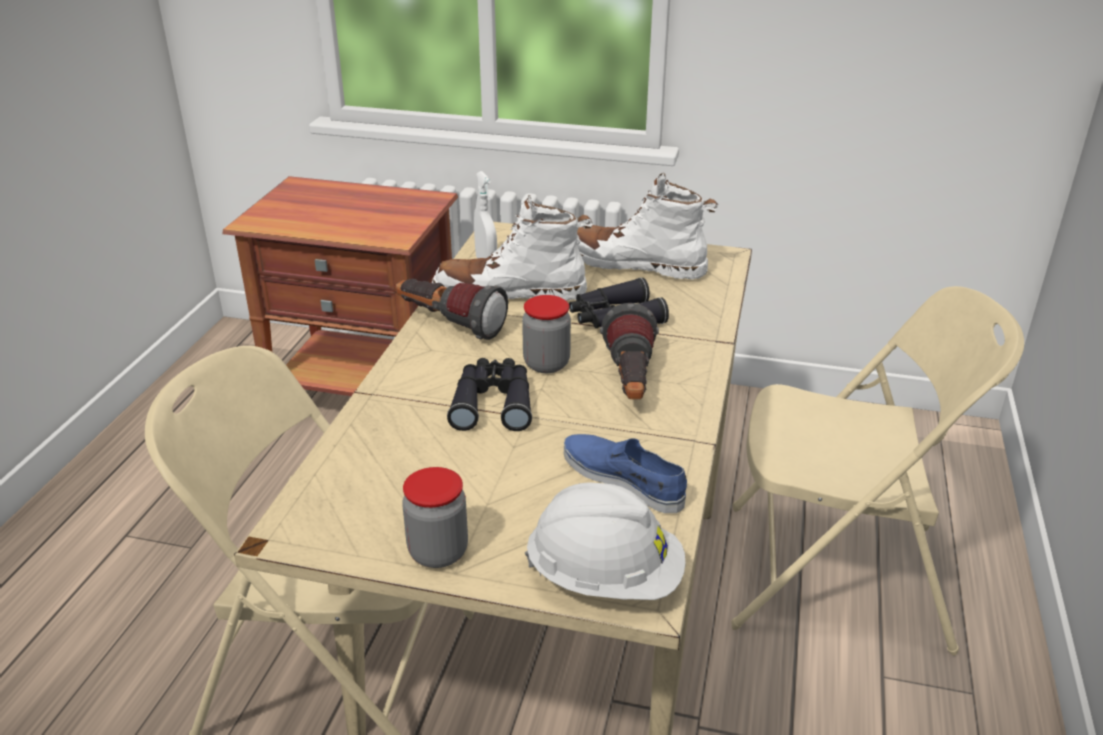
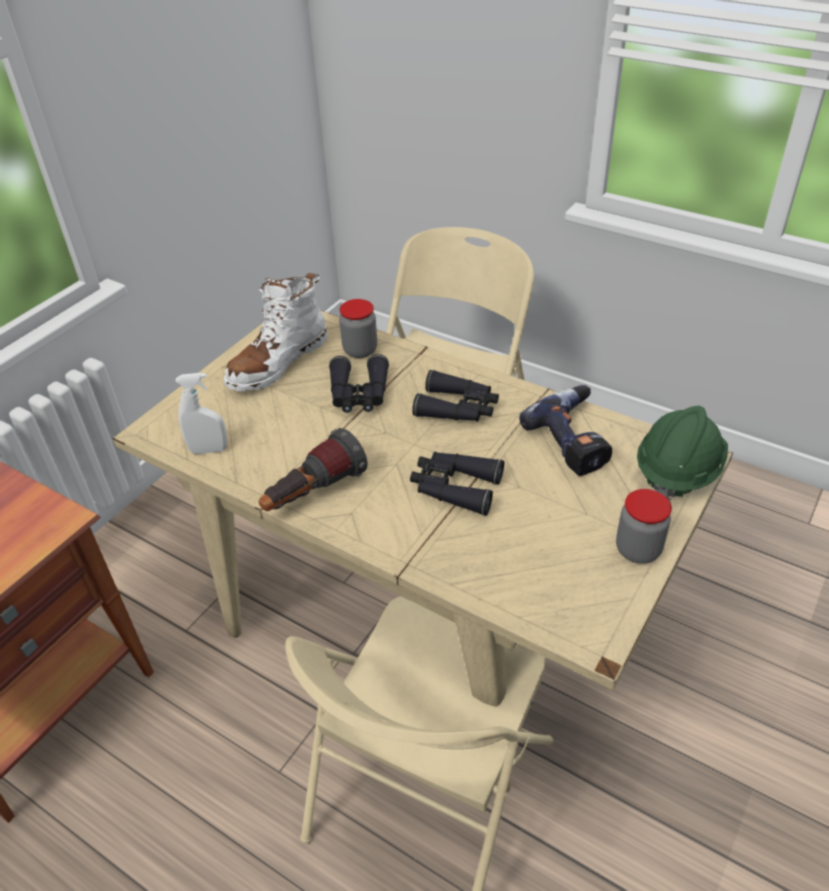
camera: 70 degrees left, 10 degrees up
(510, 293) = (280, 445): white boot -> none
(546, 364) = (410, 446): jar -> jar (360, 350)
(605, 577) = (677, 471): white hard hat -> green hard hat
(623, 478) = (576, 439): blue shoe -> power drill
(630, 383) = (458, 408): flashlight -> black binoculars

